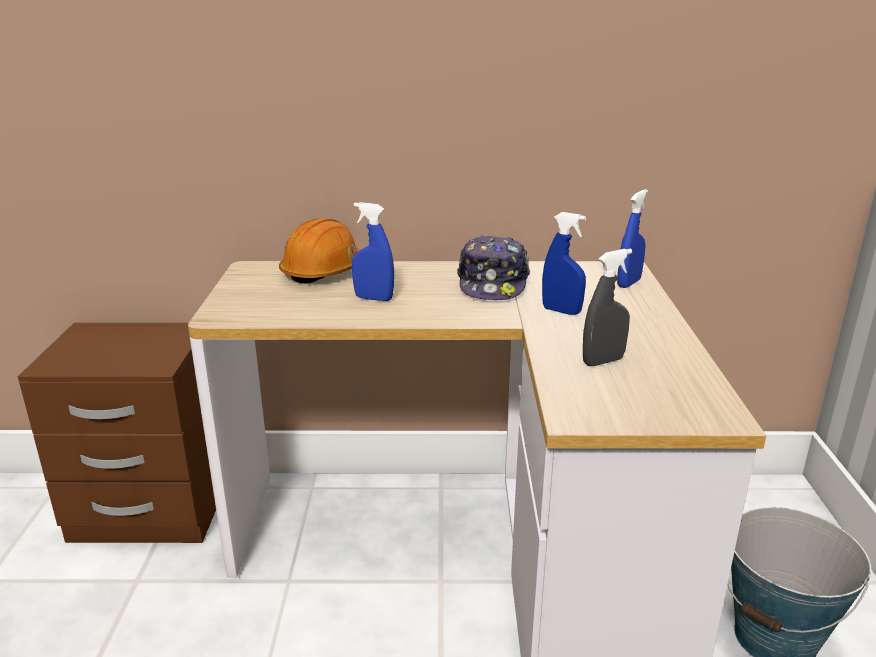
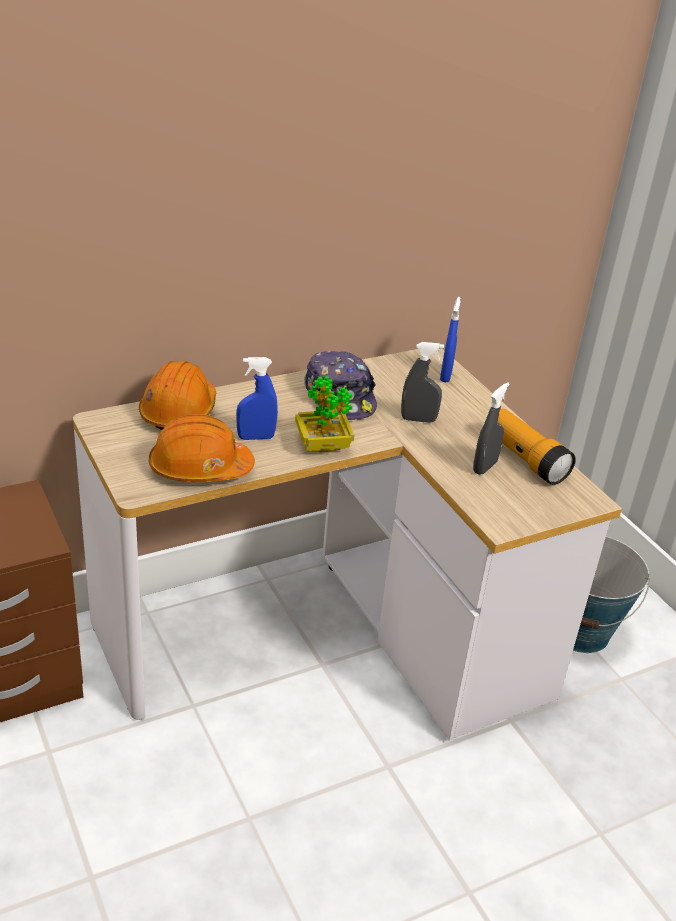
camera: 30 degrees left, 10 degrees up
(293, 311) = (199, 468): none -> orange hard hat
(433, 314) = (322, 445): none -> potted plant
(561, 311) = (418, 420): blue spray bottle -> grey spray bottle
(663, 363) = (525, 459): none -> flashlight

